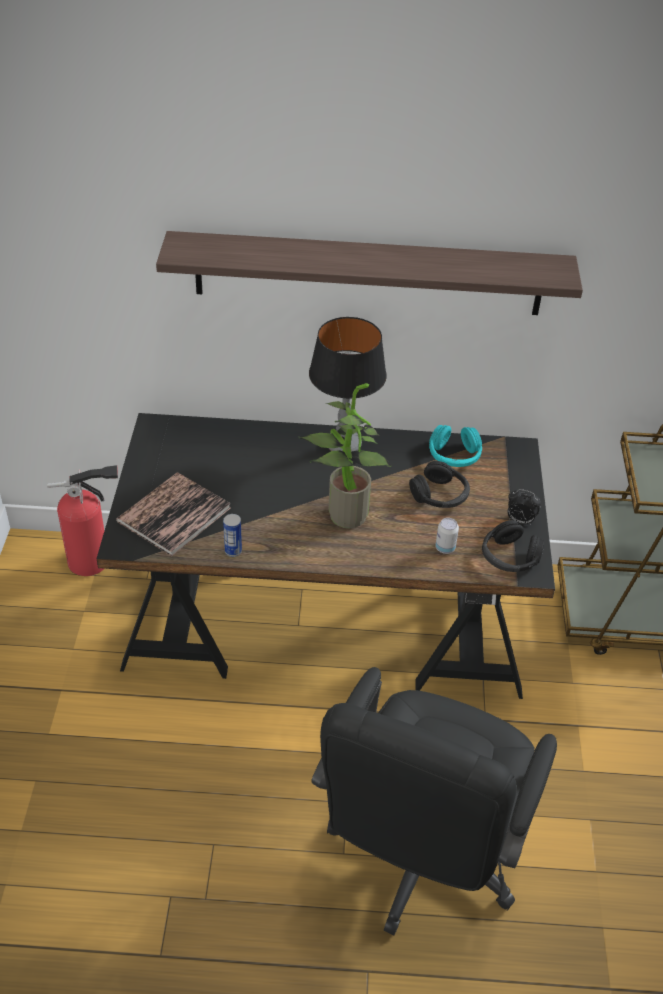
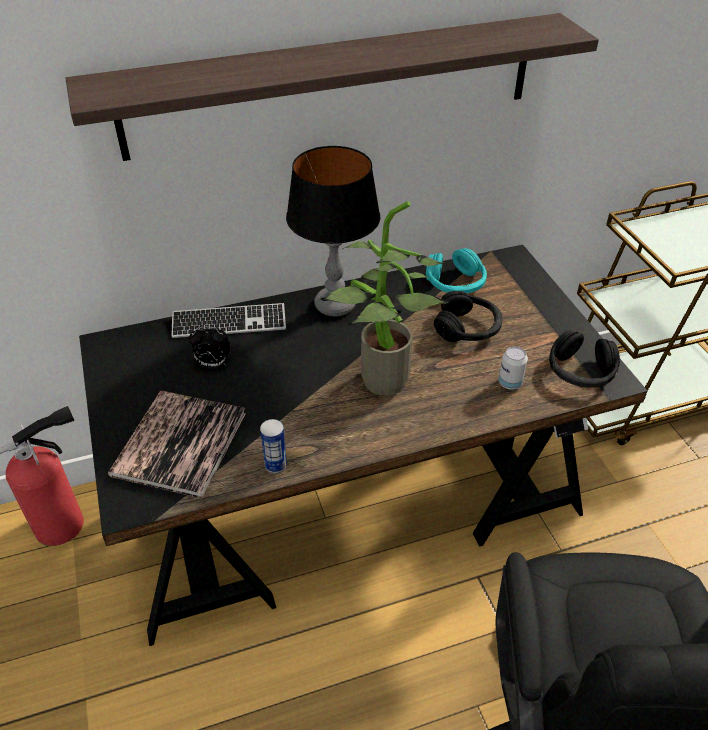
camera: 20 degrees left, 0 degrees up
(253, 436) = (229, 323): none -> keyboard
(519, 521) = (563, 330): alarm clock -> alarm clock (212, 364)

